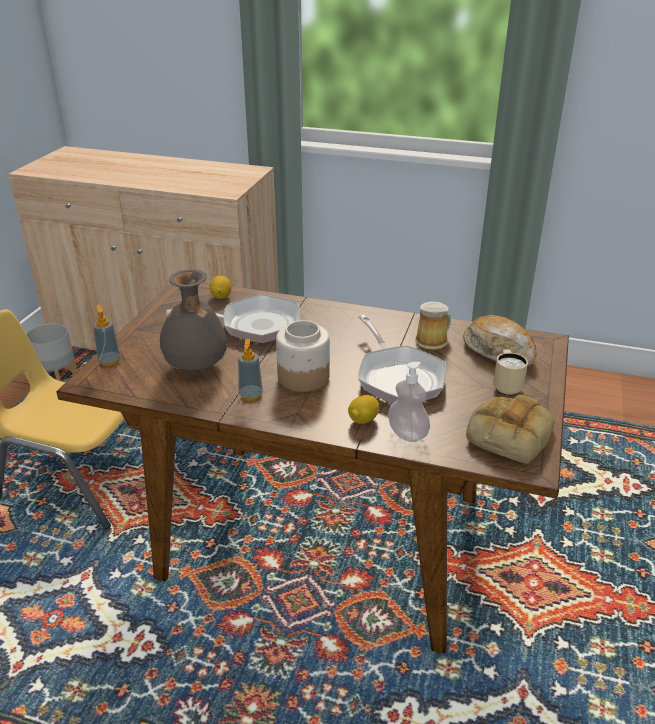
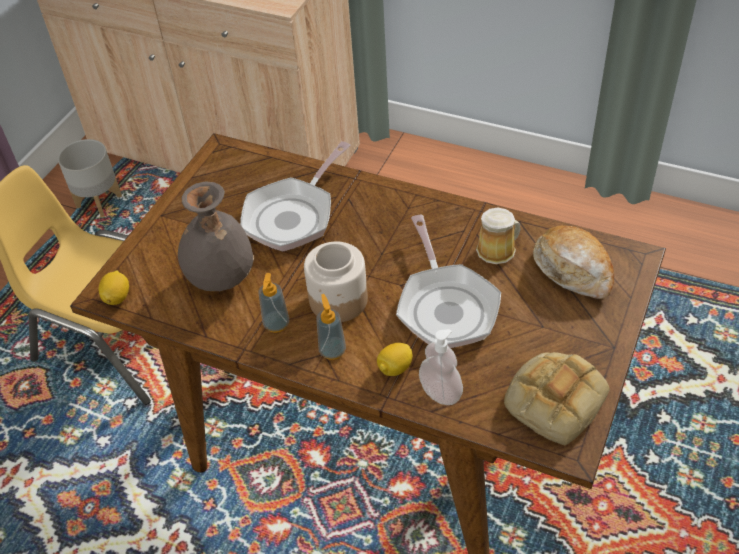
camera: 10 degrees right, 15 degrees up
(109, 361) = (128, 263): soap dispenser -> soap dispenser (332, 350)
(221, 296) = (261, 166): lemon -> lemon (117, 297)
(254, 325) = (293, 215): frying pan -> frying pan turned 120 degrees clockwise
(506, 386) = (569, 327): beige mug -> none

